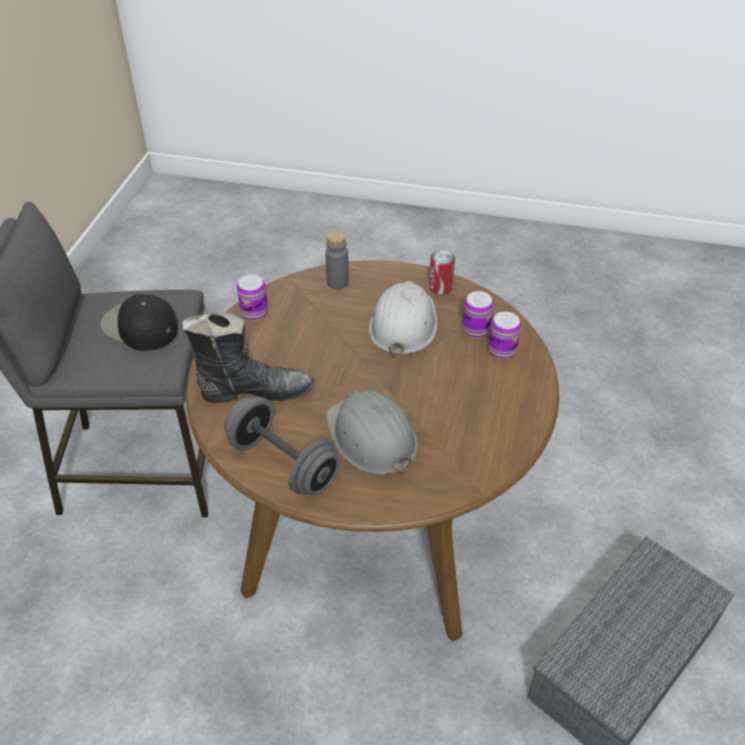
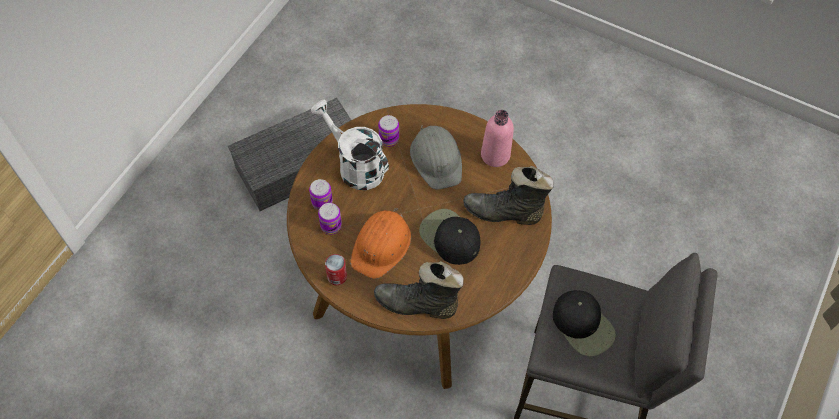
camera: 165 degrees left, 15 degrees up
(254, 312) = (492, 288): can -> can (389, 139)
(283, 463) = (495, 155): grey dumbbell -> pink bottle
(321, 349) = (449, 237): none -> black cap
(337, 282) = (417, 305): grey bottle -> black boot
(403, 324) = (381, 245): white hard hat -> orange hard hat
(485, 402) = (355, 165): none -> white watering can

